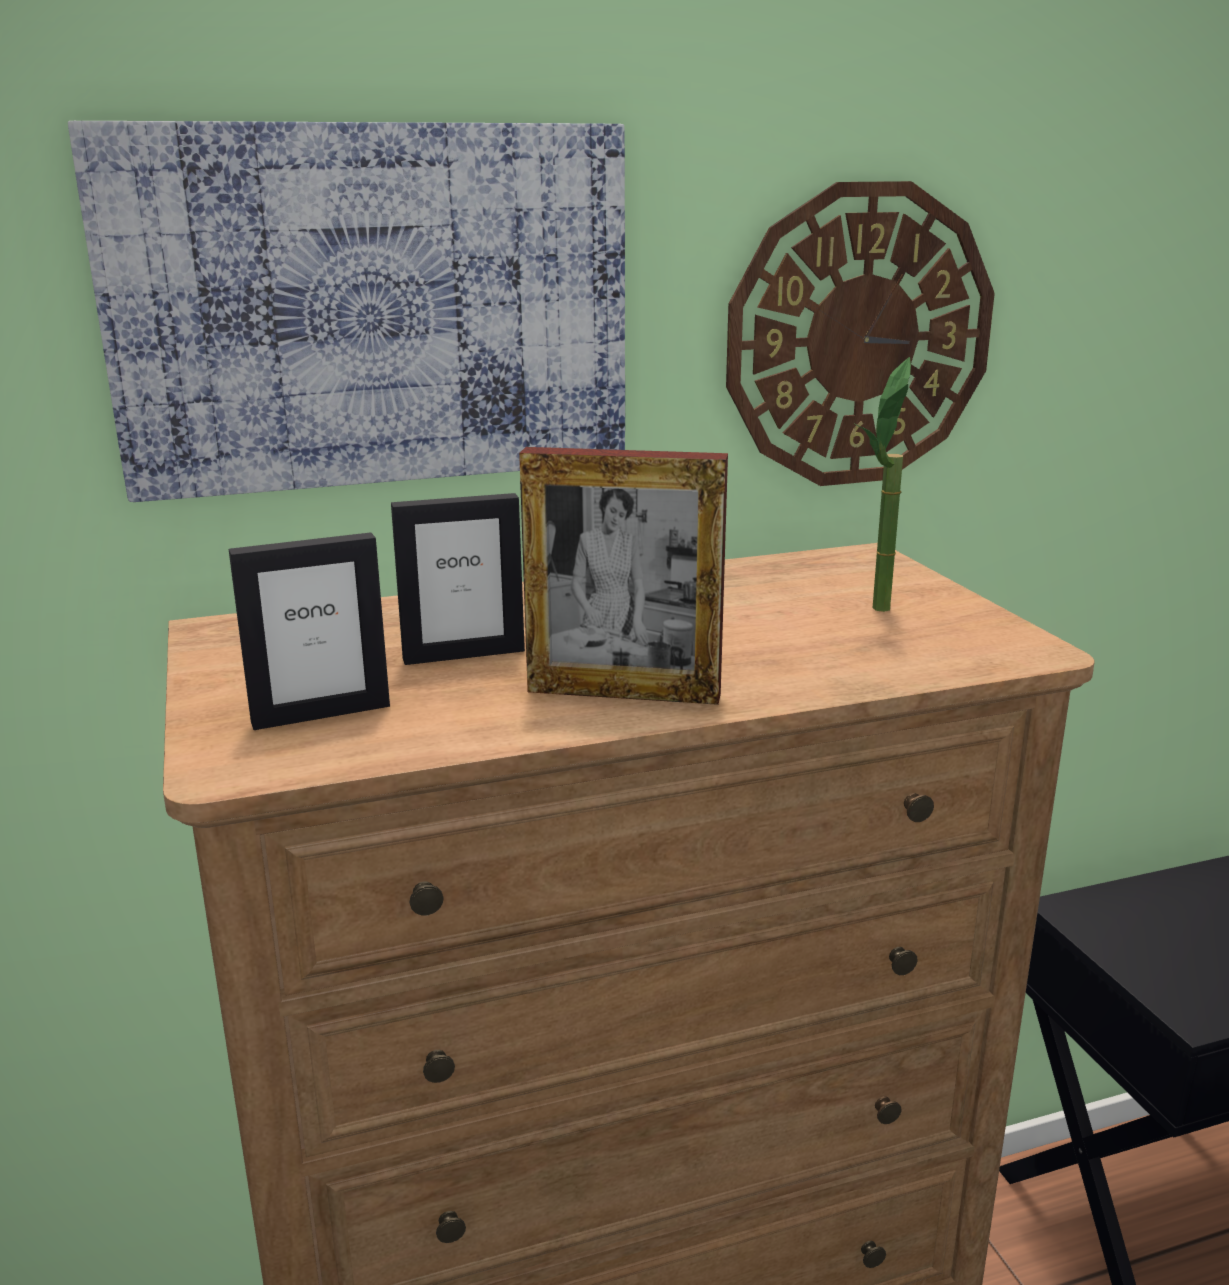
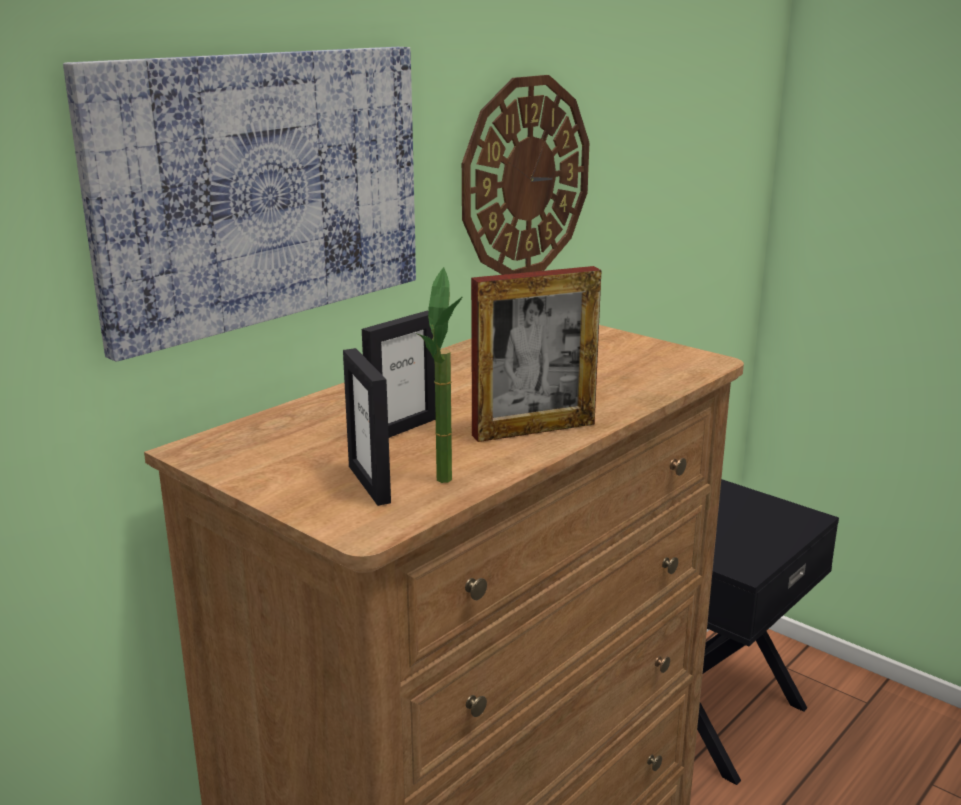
camera: 30 degrees left, 0 degrees up
(321, 714) = (370, 484): picture frame -> picture frame turned 120 degrees clockwise
(878, 614) = (606, 356): potted plant -> potted plant (446, 486)

